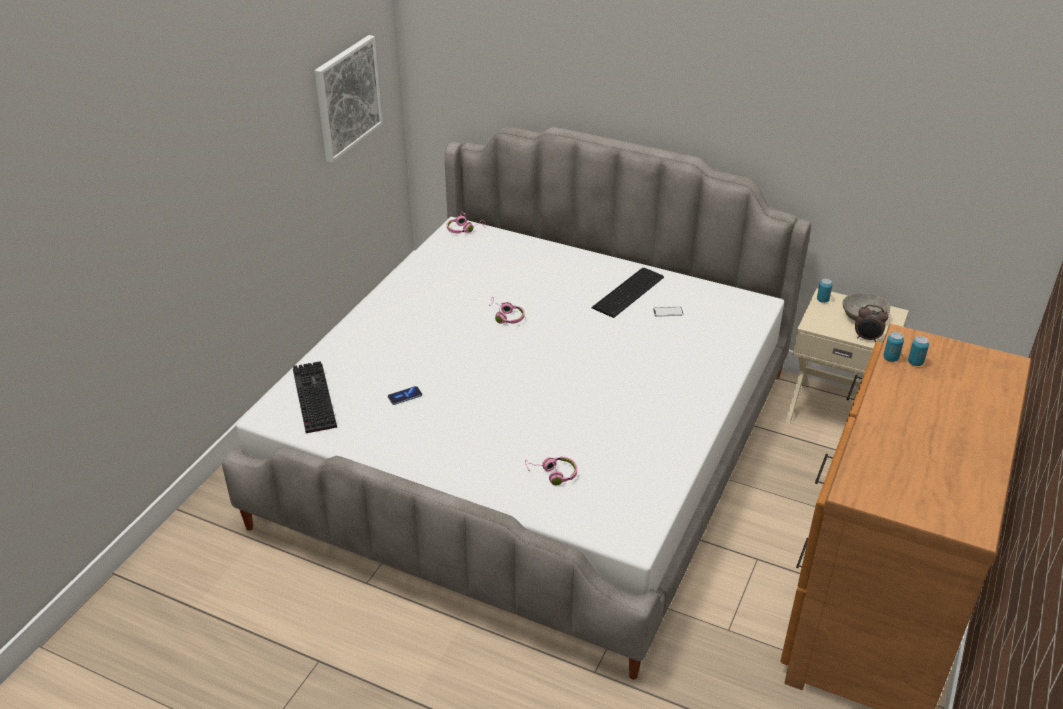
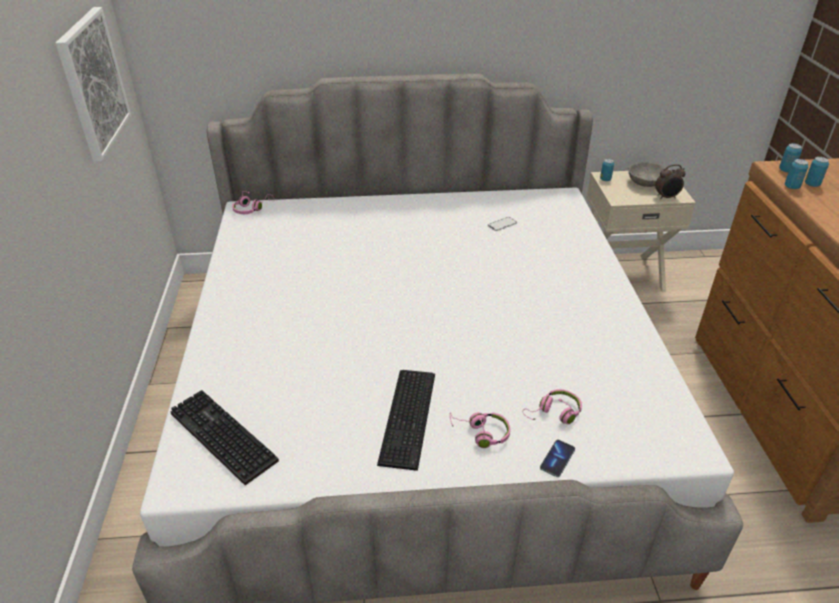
camera: 30 degrees left, 0 degrees up
(405, 396) = (329, 392): phone -> phone (557, 459)
(505, 316) = (362, 274): pink headphones -> pink headphones (480, 433)
(630, 292) = (455, 218): keyboard -> keyboard (410, 416)
(910, 342) = (786, 170): none -> can

